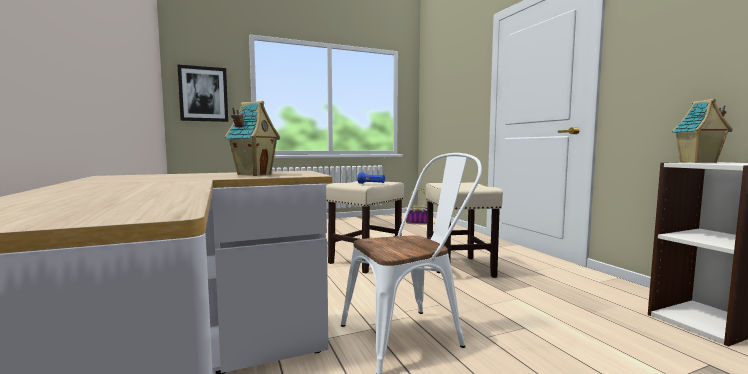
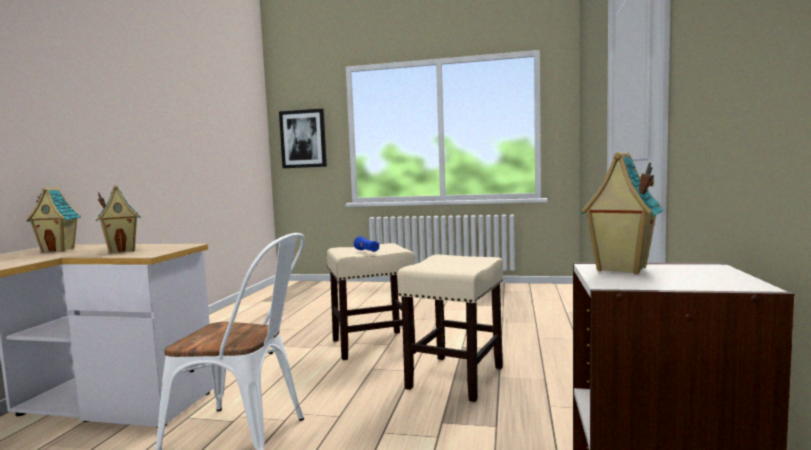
camera: 35 degrees right, 0 degrees up
(150, 177) = (59, 250): none -> toy house
(419, 223) = (543, 302): basket -> none

